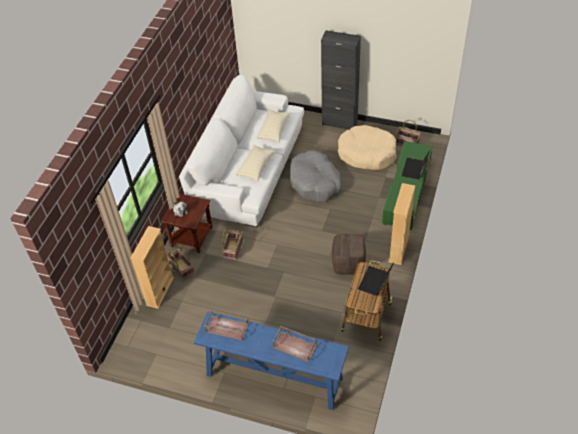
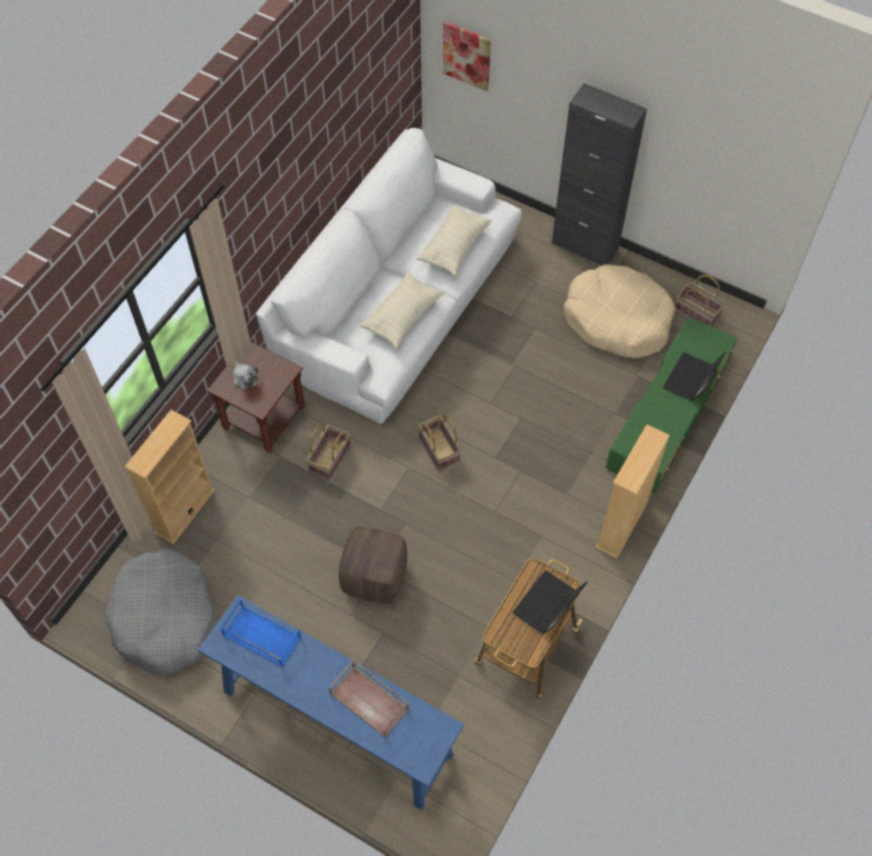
camera: 10 degrees right, 10 degrees up
(182, 268) = (233, 477): basket -> basket (440, 450)
(226, 328) = (261, 636): brown tray -> blue tray
(260, 32) = (467, 55): none -> picture
(315, 182) = (508, 358): grey dog bed -> grey dog bed (165, 618)
(348, 264) = (523, 535): brown ottoman -> brown ottoman (374, 578)

